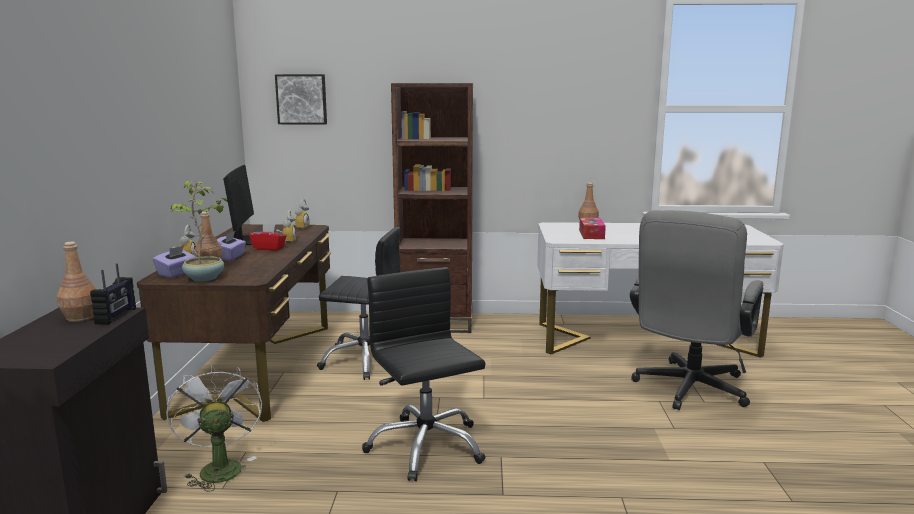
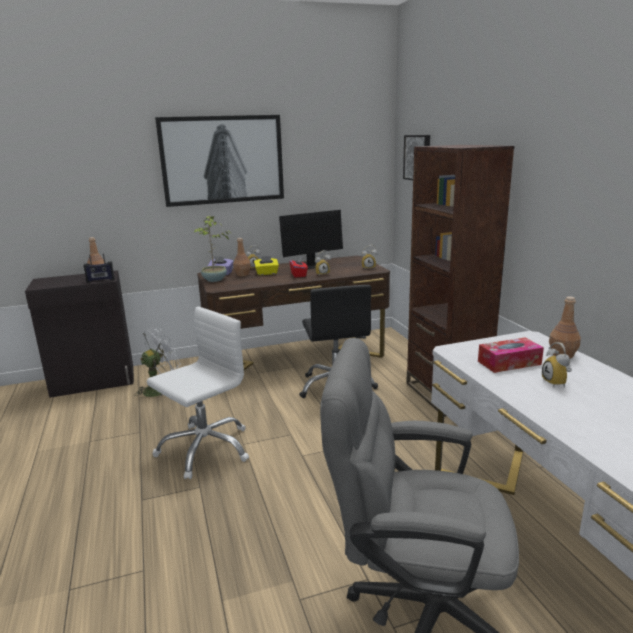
camera: 70 degrees right, 5 degrees up
(138, 100) = (223, 160): none -> picture
(230, 257) = (266, 273): purple tissue box -> yellow tissue box
(425, 446) = (205, 448): black office chair -> white office chair
(628, 233) = (558, 383): none -> alarm clock

